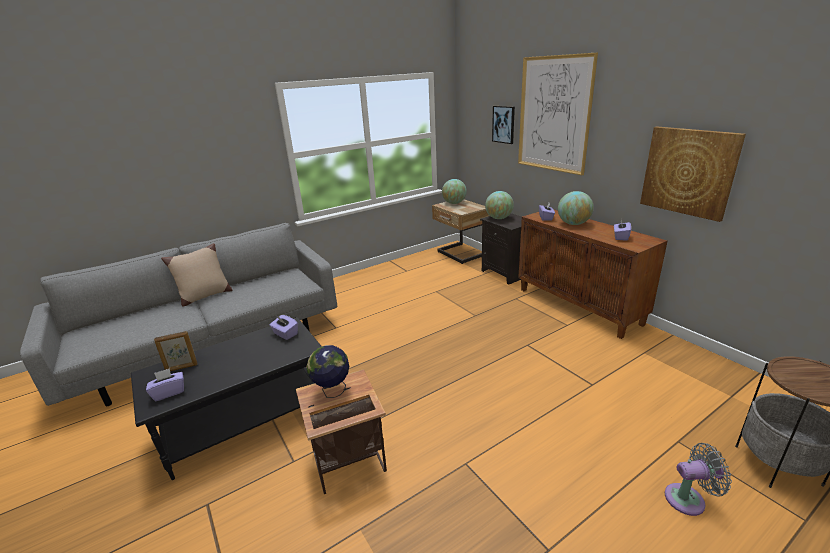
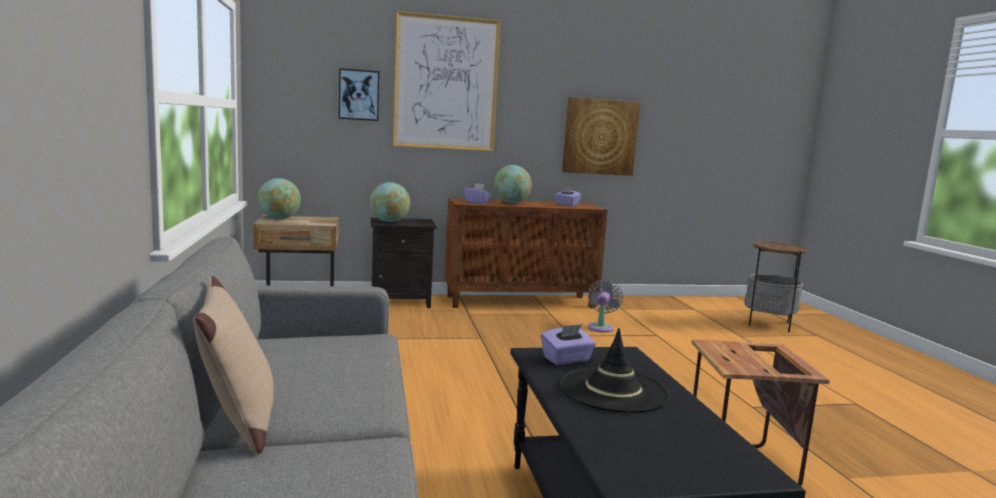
camera: 70 degrees left, 15 degrees down
(169, 392) = (711, 456): purple tissue box -> none
(182, 368) = (626, 442): picture frame -> none
(245, 354) = (613, 390): none -> black hat
(332, 391) = (737, 357): globe -> none
(688, 499) = (800, 352): grey fan -> grey fan (601, 327)

